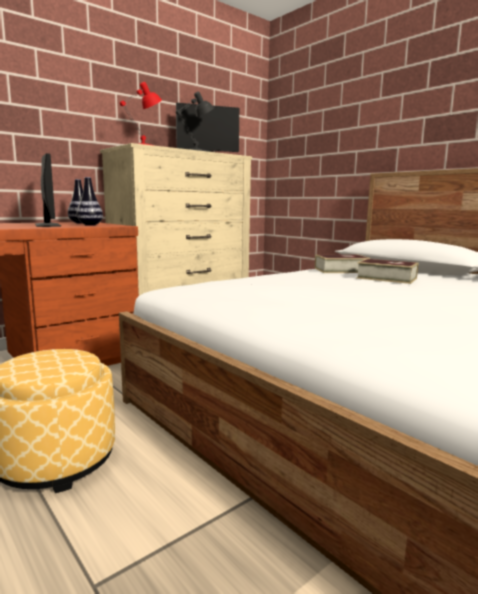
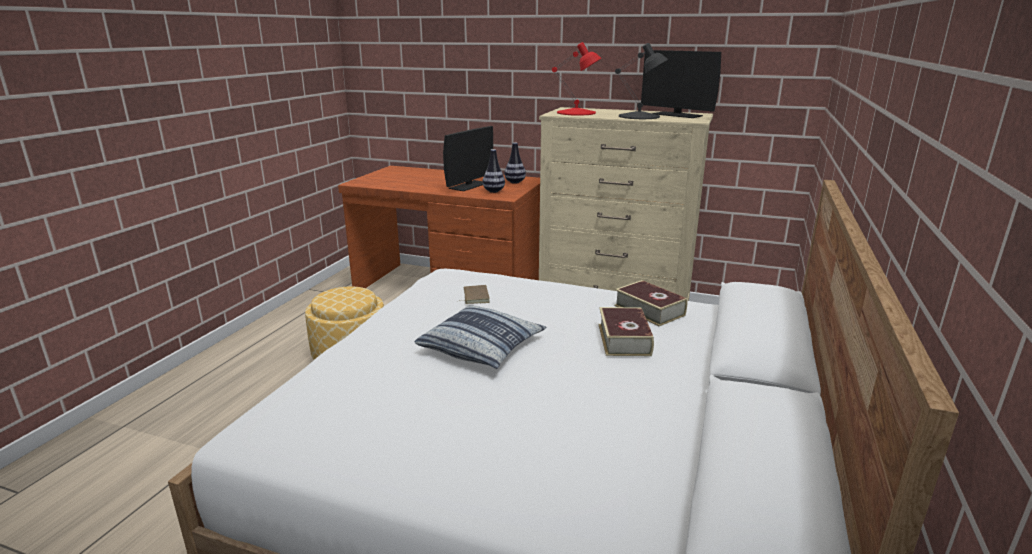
camera: 60 degrees right, 10 degrees up
(267, 284) = (475, 296): none -> brown book
(370, 301) = (482, 347): none -> pillow

